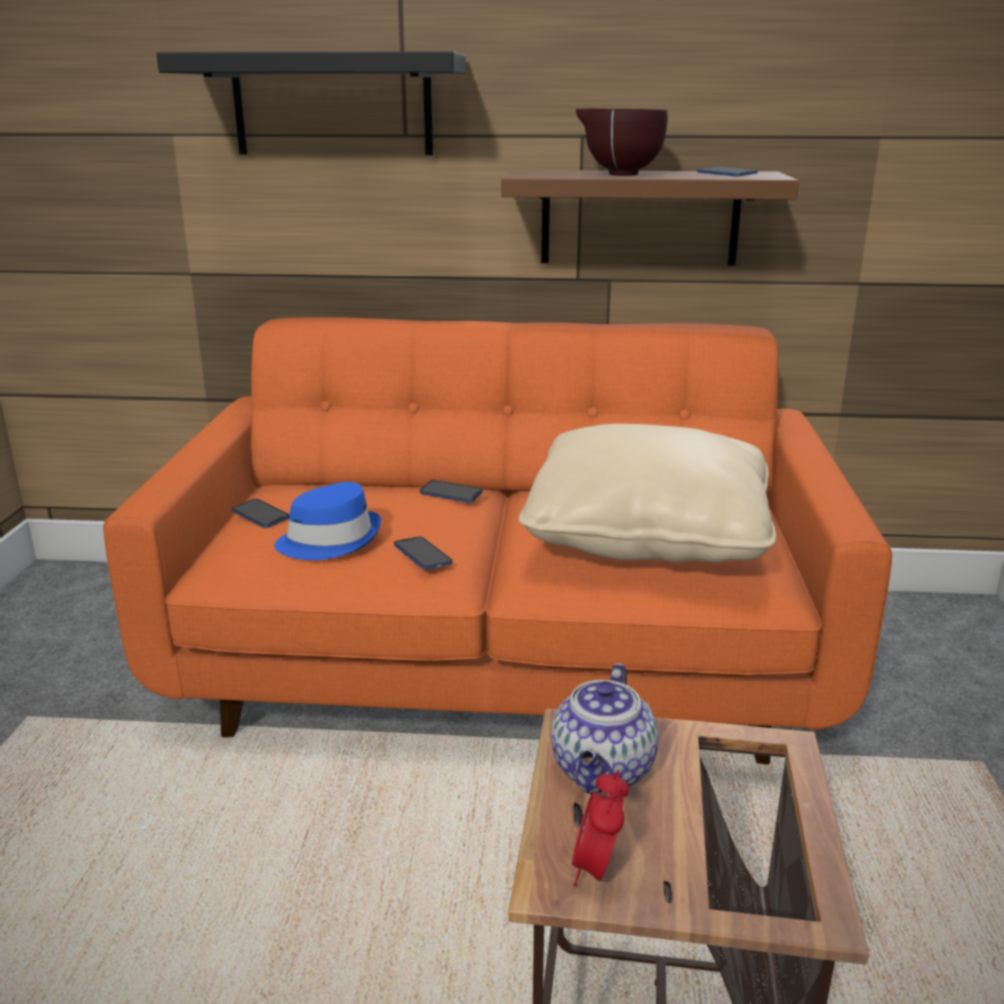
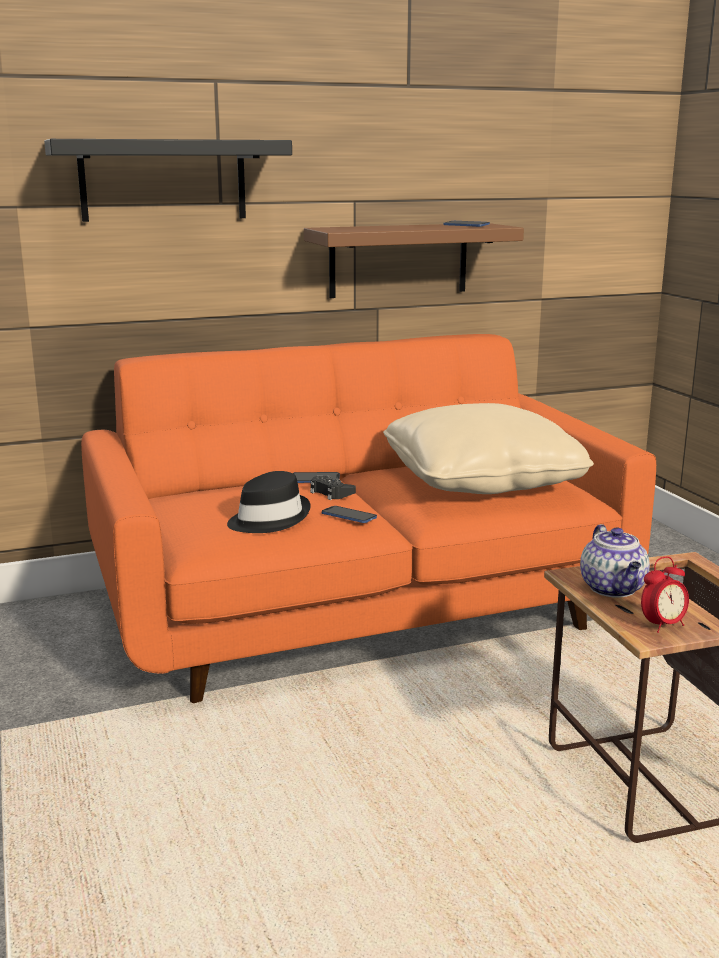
camera: 25 degrees left, 5 degrees down
(260, 515) = (189, 513): phone -> none
(330, 540) = (268, 519): blue hat -> black hat
(443, 516) = (331, 493): none -> black game controller
(597, 869) = (662, 625): alarm clock -> alarm clock turned 105 degrees counterclockwise
(618, 174) = (399, 228): brown bowl -> none

